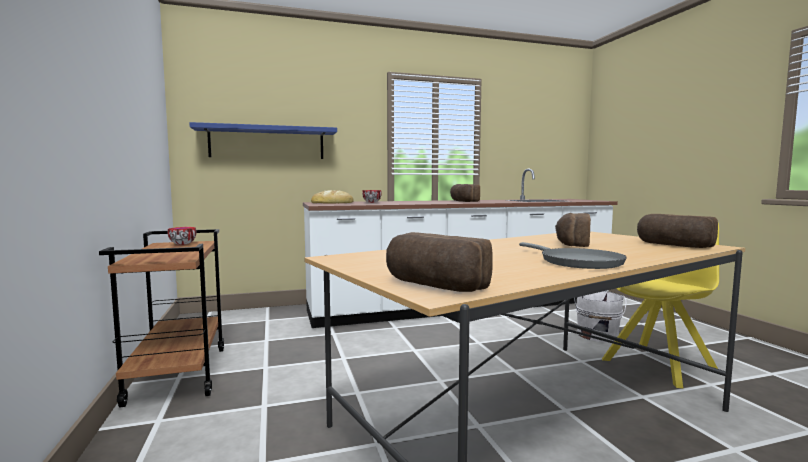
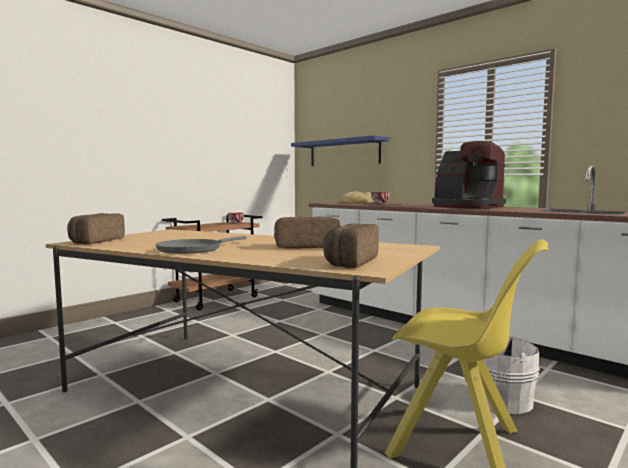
camera: 60 degrees right, 0 degrees up
(463, 201) = (466, 207): bread -> coffee machine

